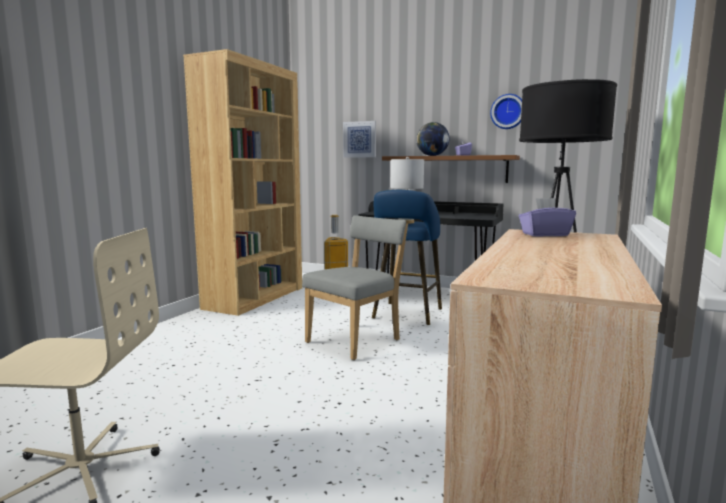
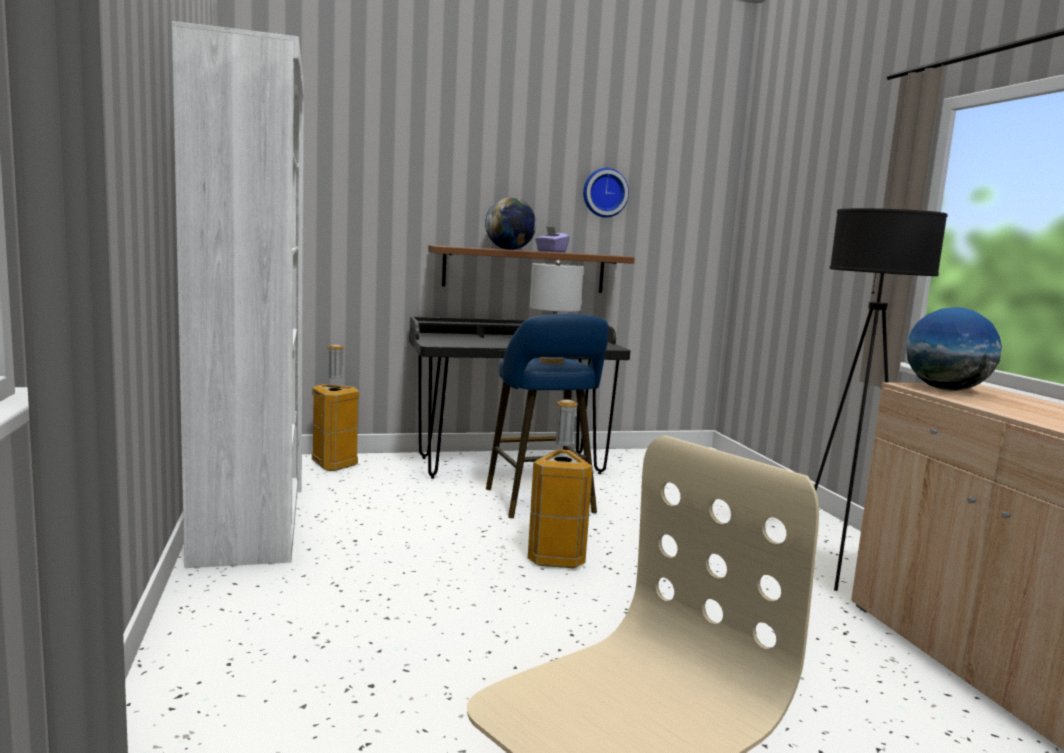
camera: 40 degrees left, 0 degrees up
(255, 298) = (251, 521): brown bookcase -> white bookcase
(356, 340) = (556, 558): grey chair -> trash can
(359, 139) = (367, 210): picture -> none
(545, 234) = (946, 389): purple tissue box -> globe

